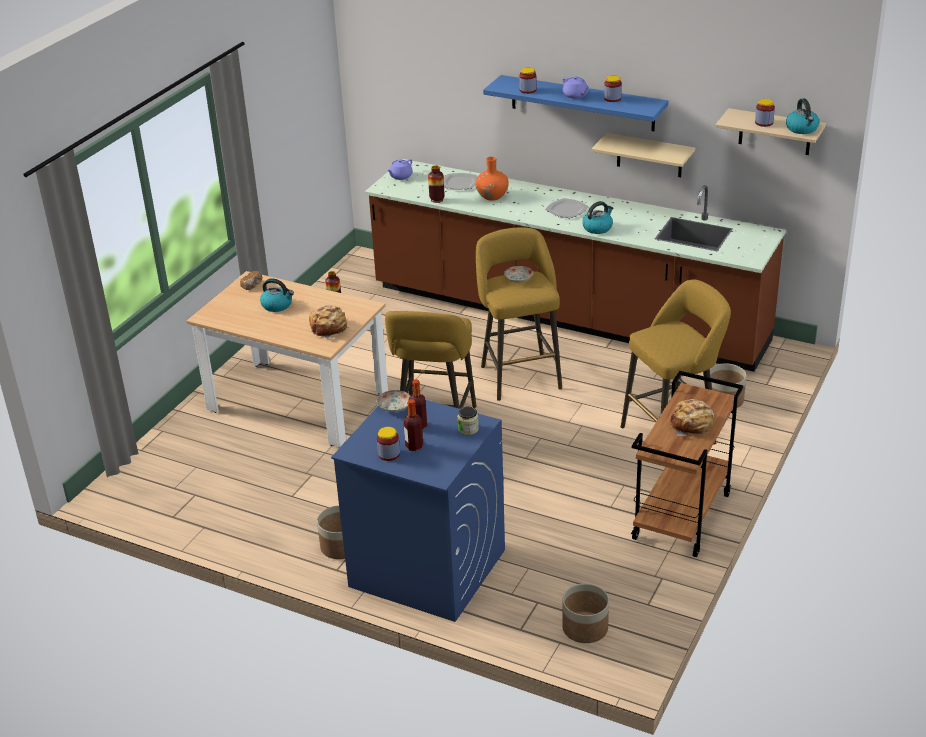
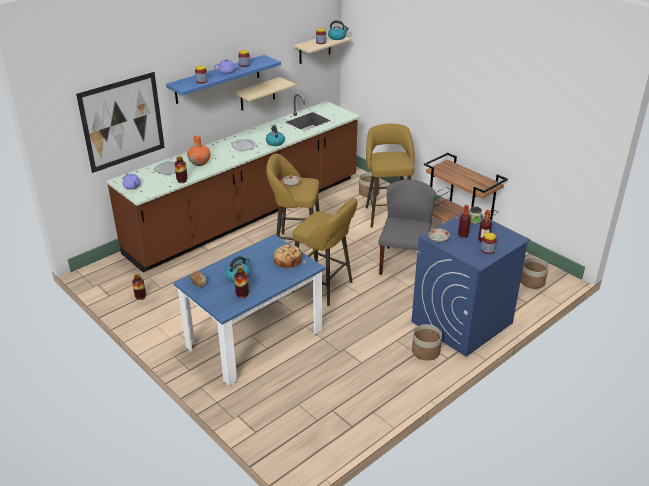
camera: 70 degrees left, 0 degrees up
(242, 318) = (242, 294): none -> vase
(298, 402) = (255, 339): beige dining table -> blue dining table
(436, 97) = (122, 122): none -> picture
(545, 480) = (403, 263): none -> grey chair
(692, 424) = (465, 175): bread -> none

